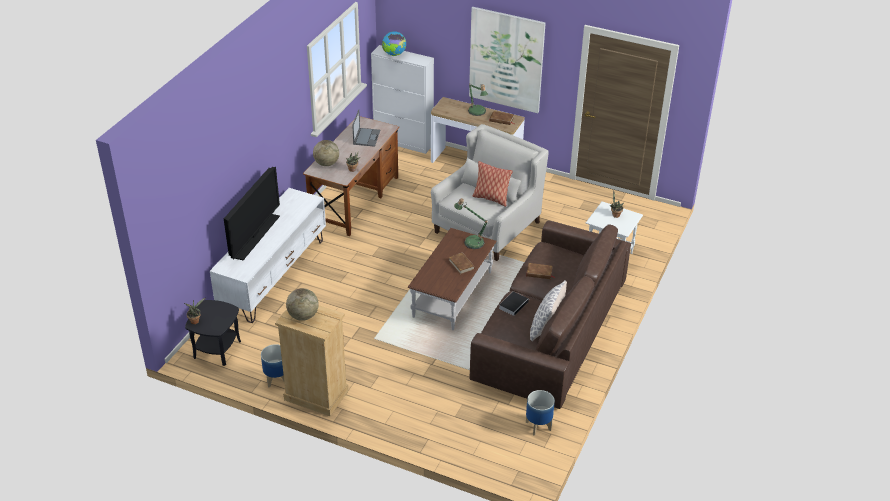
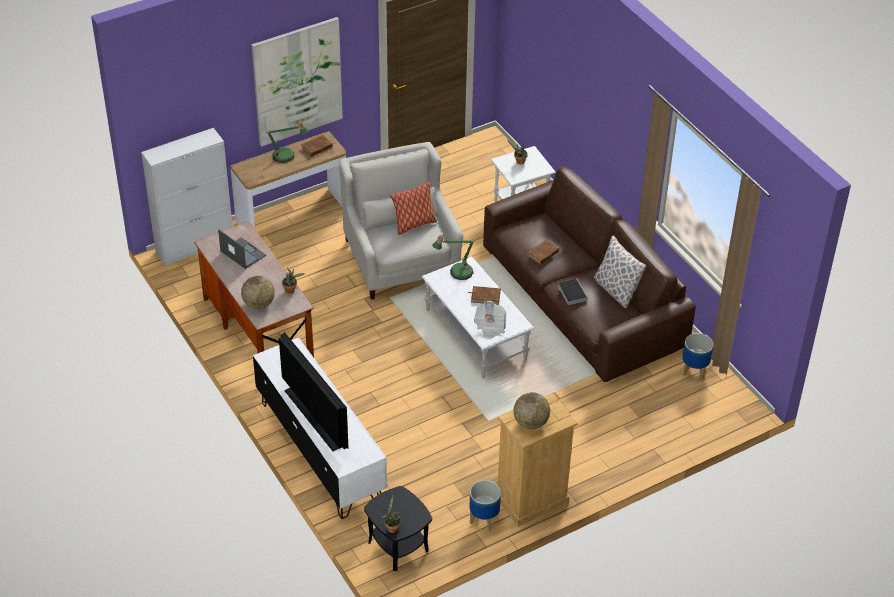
camera: 55 degrees left, 5 degrees up
(394, 54) = (174, 150): globe -> none
(432, 280) = (490, 327): none -> newspaper
(452, 294) = (475, 335): brown coffee table -> white coffee table

